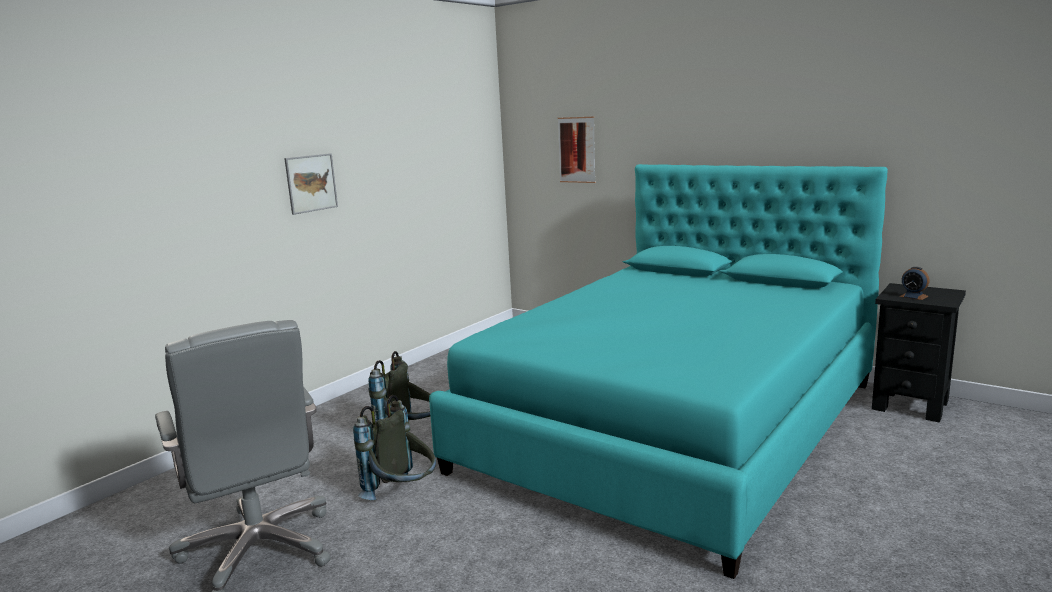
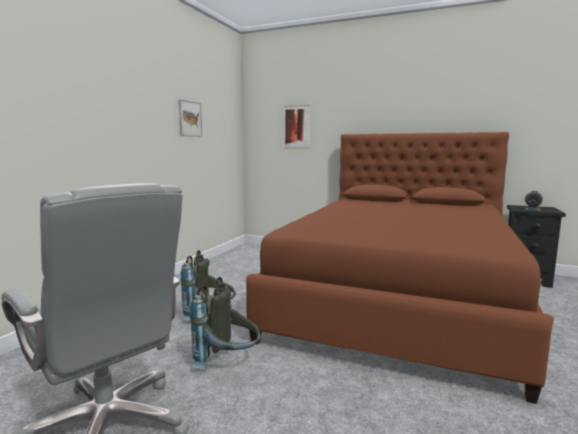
camera: 15 degrees left, 5 degrees down
(311, 183) = (125, 123): picture -> picture (190, 119)
(675, 425) = (399, 298): turquoise bed -> brown bed

